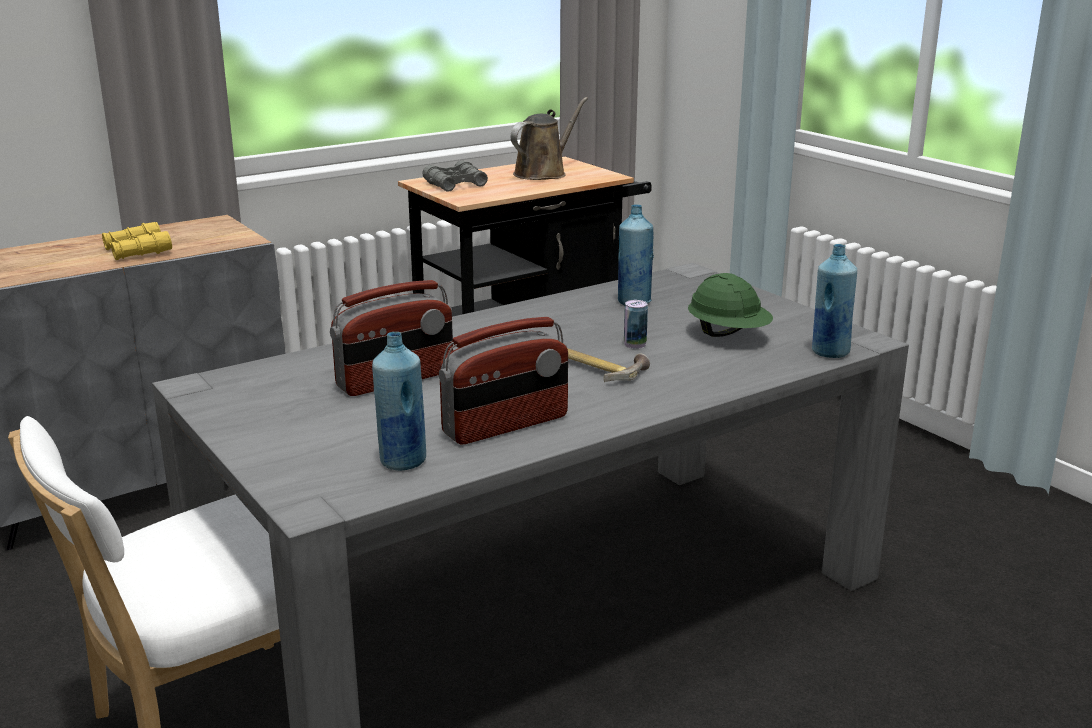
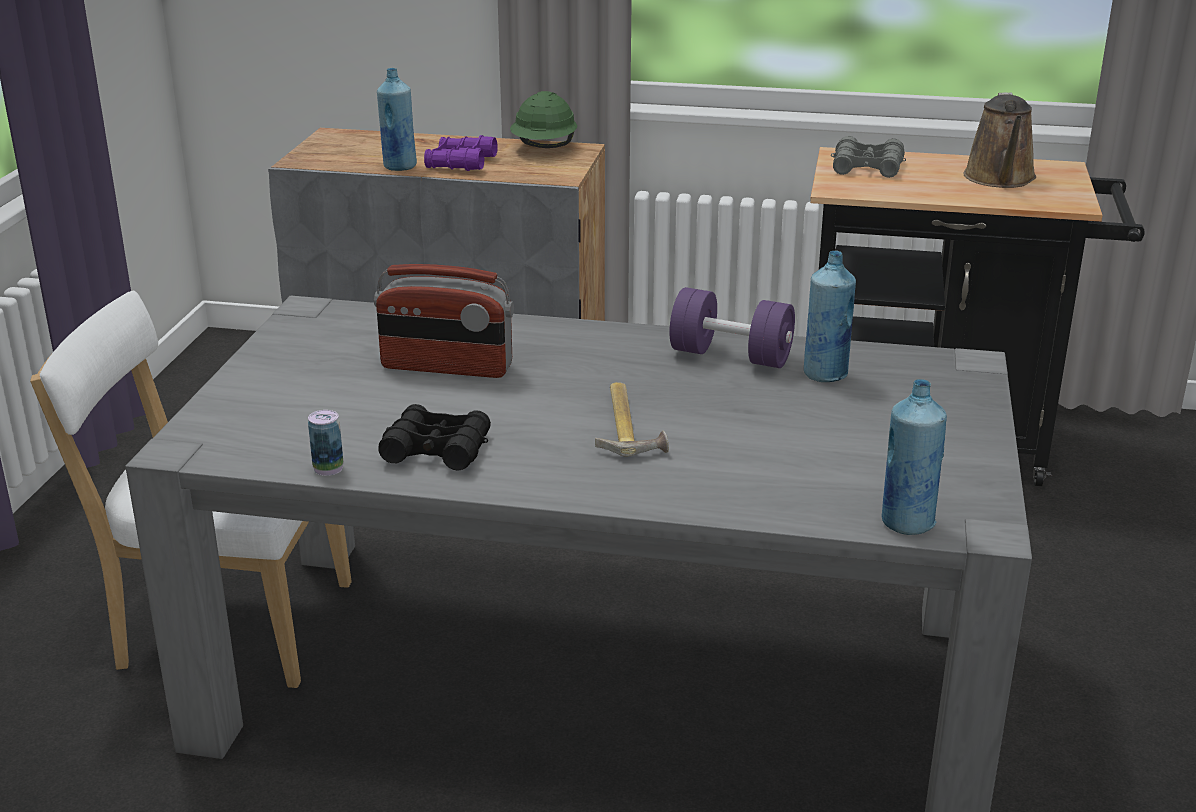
camera: 45 degrees right, 5 degrees up
(137, 251) = (461, 163): yellow binoculars -> purple binoculars
(402, 461) = (303, 443): blue bottle -> blue bottle (399, 166)
(506, 425) = (436, 450): radio -> black binoculars
(543, 173) = (1000, 179): brown watering can -> brown watering can turned 105 degrees clockwise
(562, 311) = (730, 356): none -> purple dumbbell
(635, 344) = (719, 422): can -> can (328, 468)
(728, 335) = (839, 453): green hard hat -> green hard hat (544, 148)

